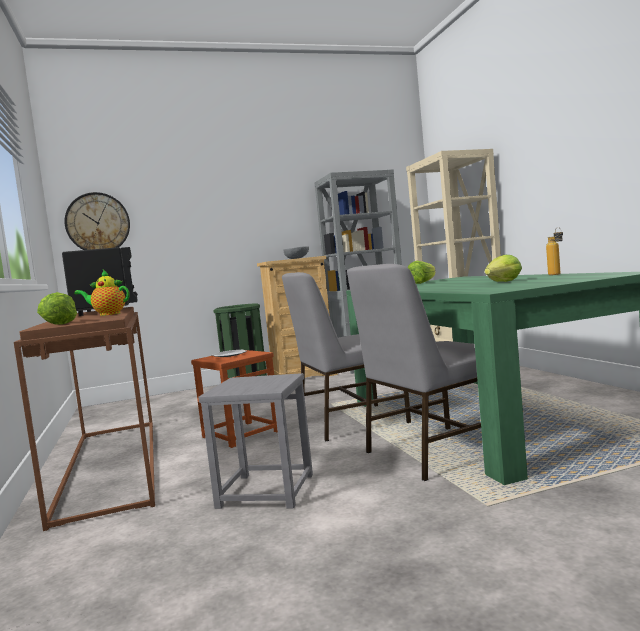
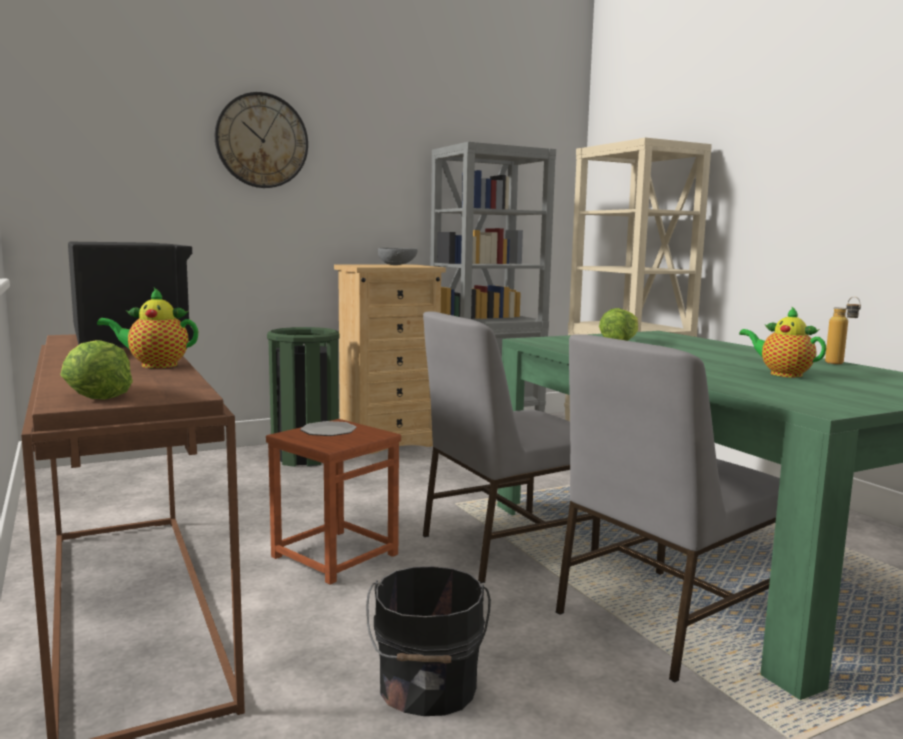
camera: 10 degrees left, 5 degrees up
(98, 223) = (82, 170): wall clock -> wall clock (261, 141)
(265, 491) = (427, 688): grey stool -> black bucket
(503, 282) = (782, 374): lettuce -> teapot

